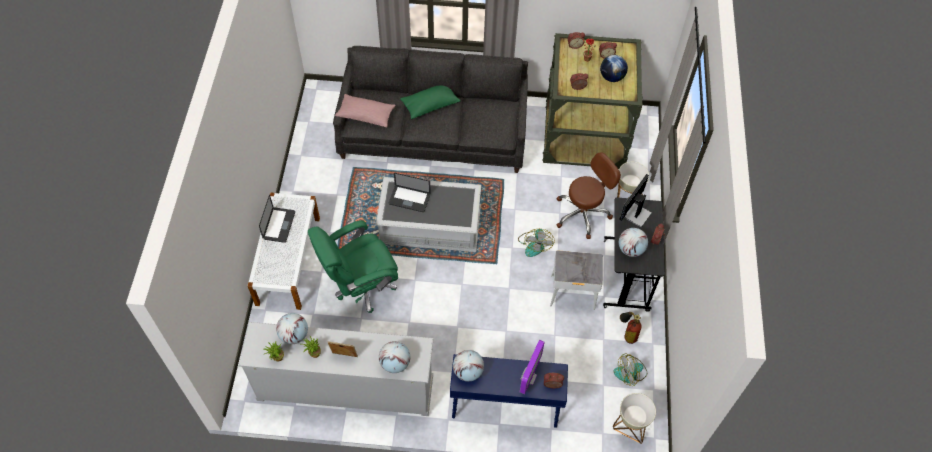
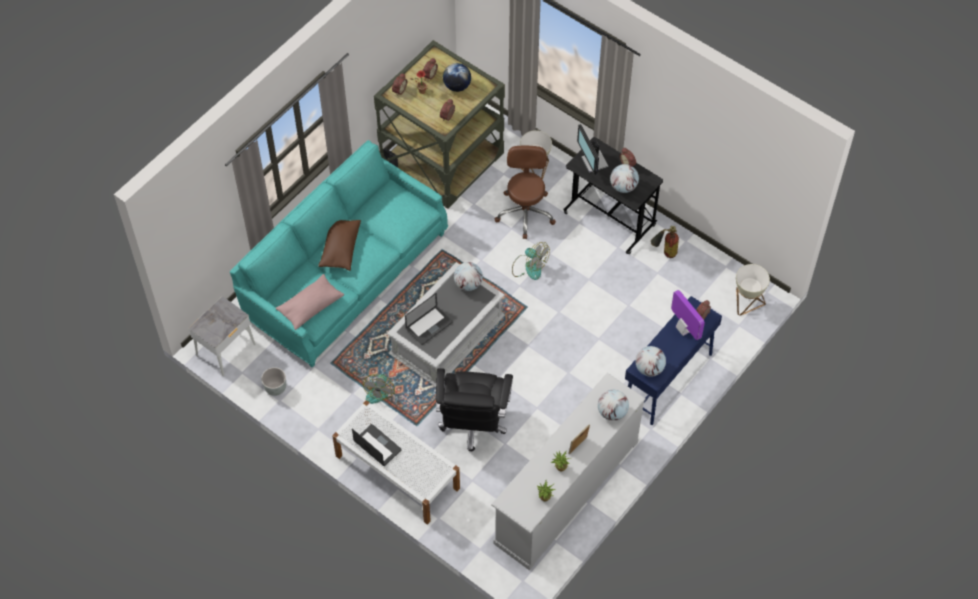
camera: 55 degrees left, 0 degrees up
(294, 335) = (531, 474): globe -> globe (468, 284)
(309, 147) = (276, 388): none -> grey planter
(361, 287) = (472, 427): green office chair -> black office chair
(430, 105) = (340, 248): green pillow -> brown pillow
(434, 133) = (344, 275): grey sofa -> turquoise sofa
(573, 293) = (599, 267): side table -> side table (227, 350)
(630, 373) = (700, 273): fan -> fan (378, 390)

